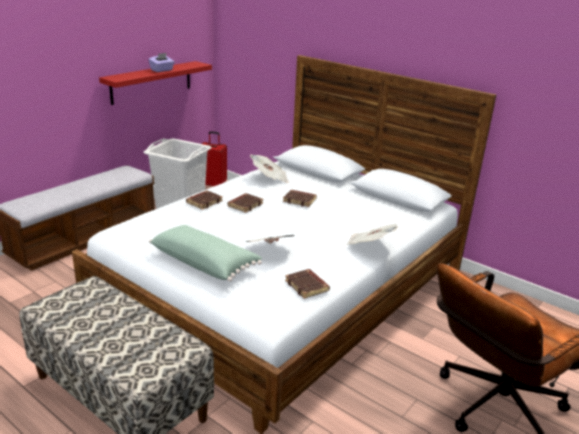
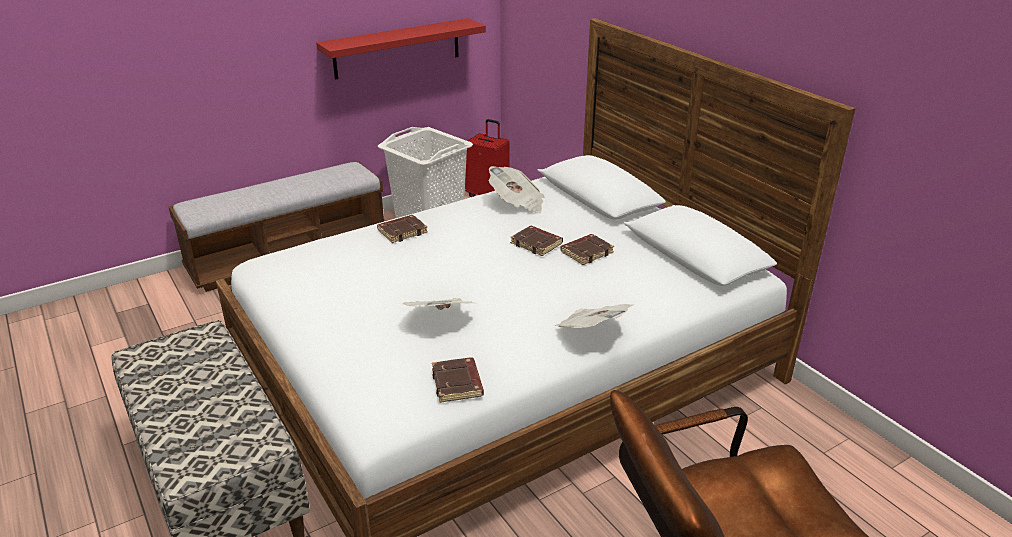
camera: 20 degrees right, 5 degrees up
(162, 70) = (407, 33): purple tissue box -> none
(205, 263) = (345, 325): green pillow -> none
(245, 205) = (454, 242): brown book -> brown book (586, 252)

